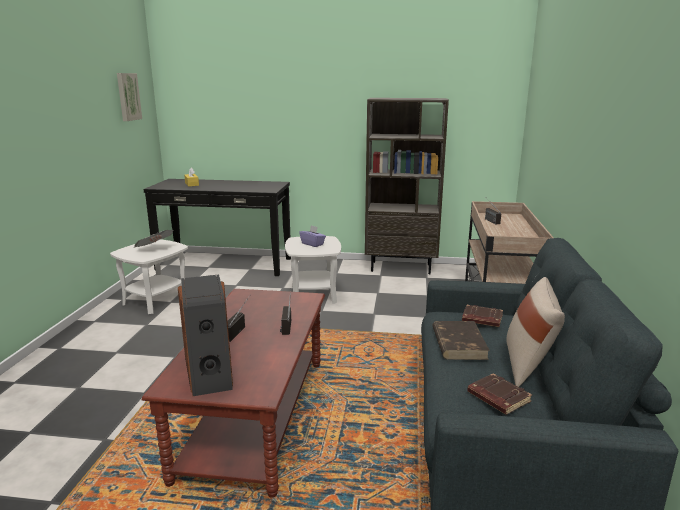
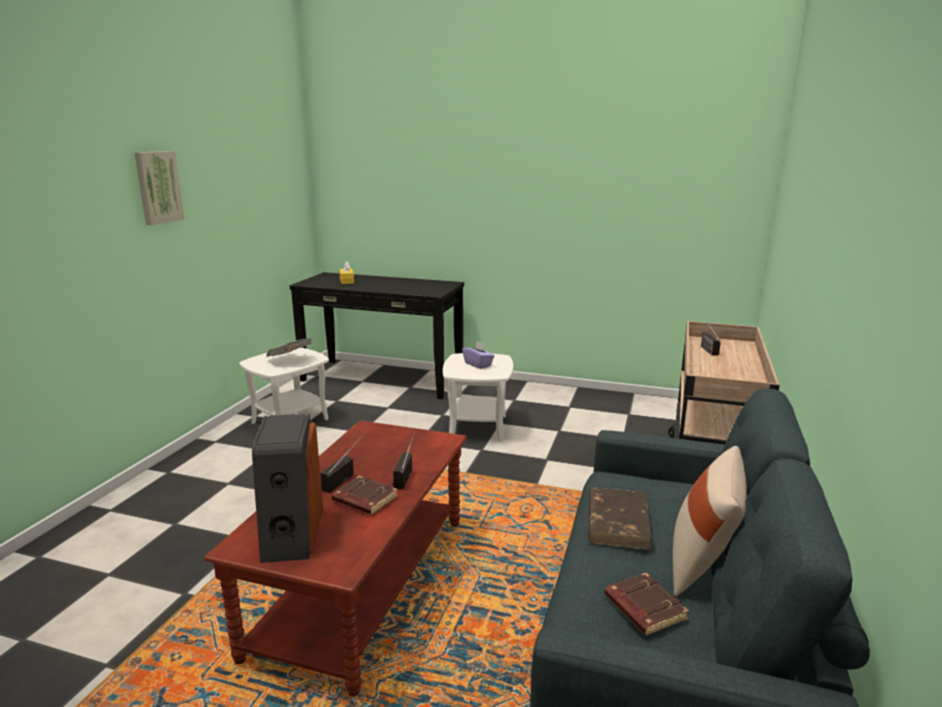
camera: 10 degrees right, 0 degrees up
(128, 96) = (275, 176): picture -> picture (157, 187)
(401, 267) = (599, 398): brown bookcase -> none
(481, 319) = (660, 489): brown book -> brown book (364, 500)

